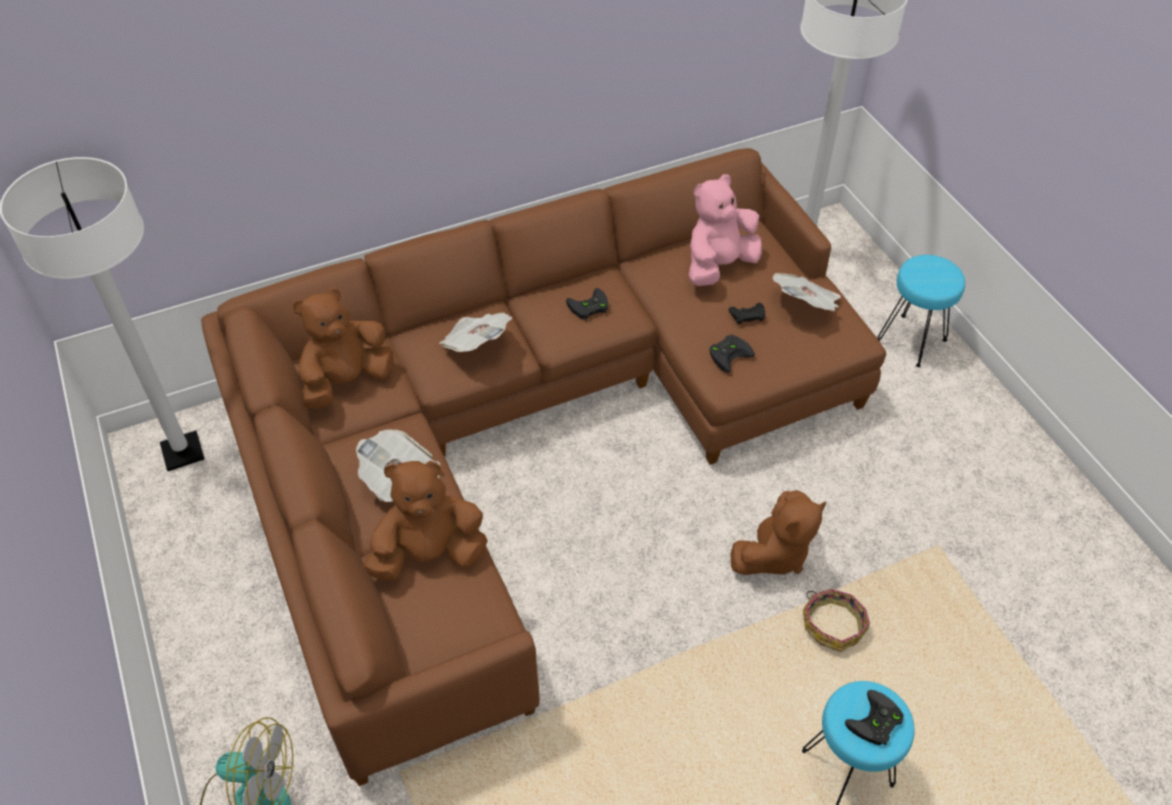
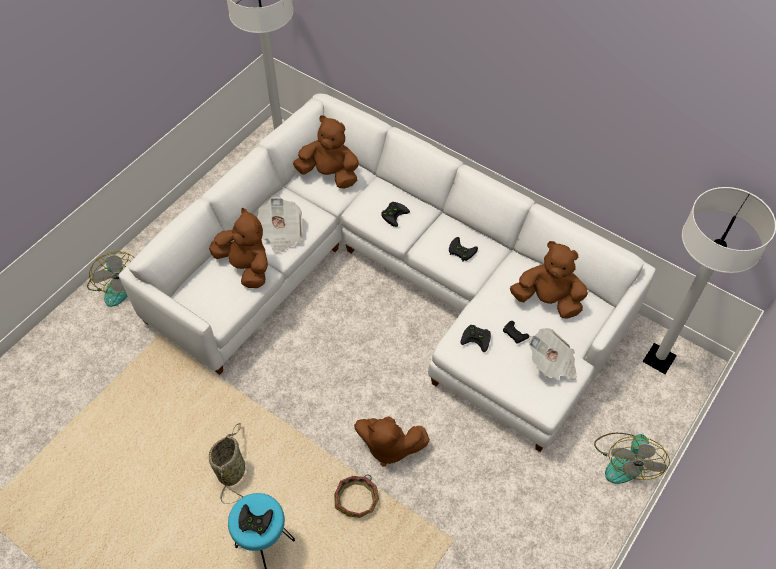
camera: 60 degrees right, 5 degrees up
(476, 344) = (394, 214): newspaper -> black game controller
(529, 433) = (393, 283): brown sofa -> white sofa
(706, 763) = (232, 470): none -> basket
(718, 266) = (547, 300): pink plush toy -> brown plush toy
(911, 340) = (625, 459): turquoise stool -> fan

